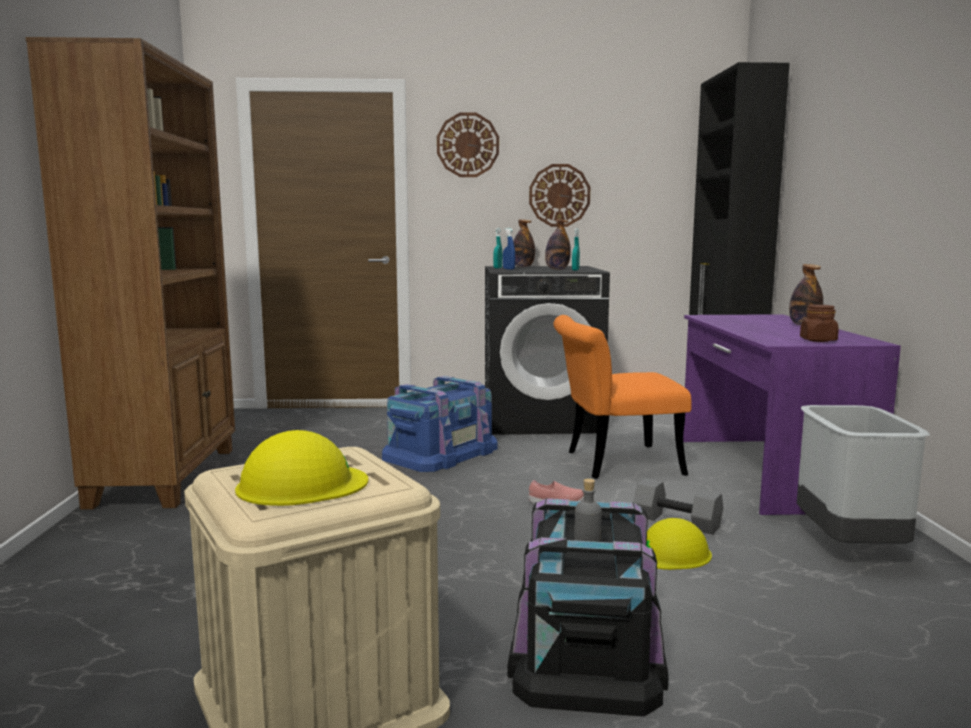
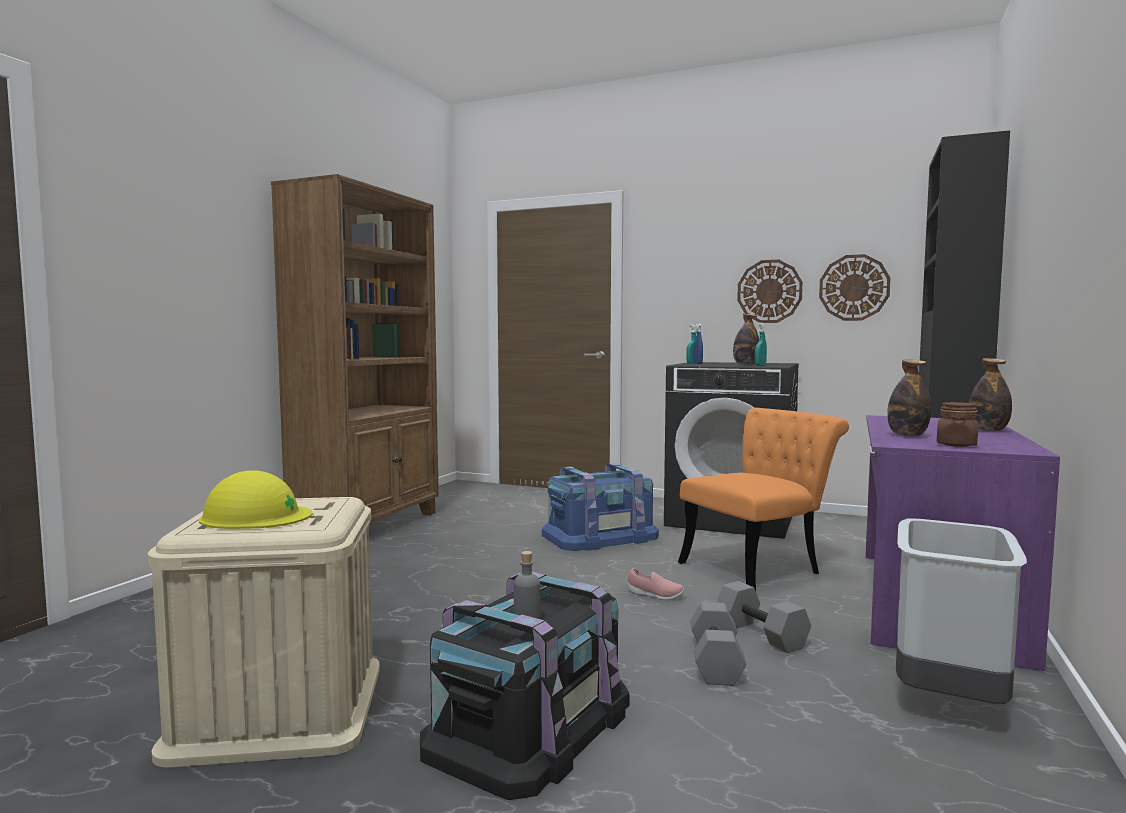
camera: 25 degrees right, 5 degrees down
(468, 145) = (678, 246): wall clock -> wall clock (854, 287)
(522, 266) = (724, 362): bottle -> bottle (907, 435)
(613, 463) = (759, 568): orange chair -> orange chair turned 135 degrees clockwise
(671, 553) = (717, 662): yellow hard hat -> grey dumbbell

